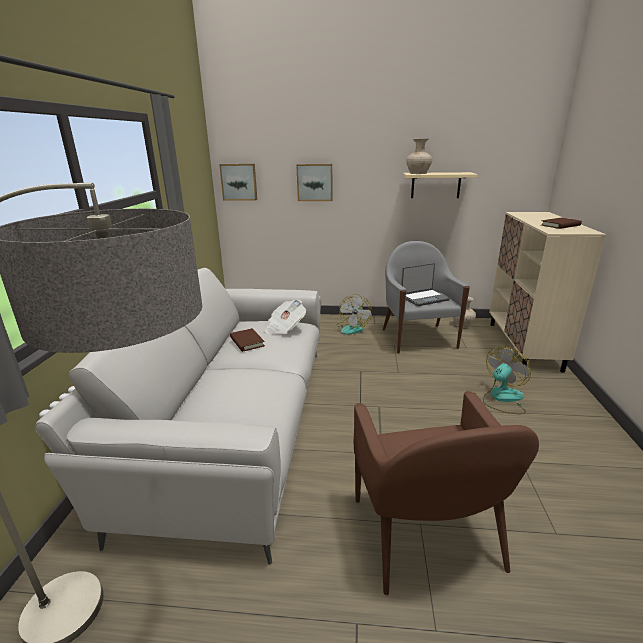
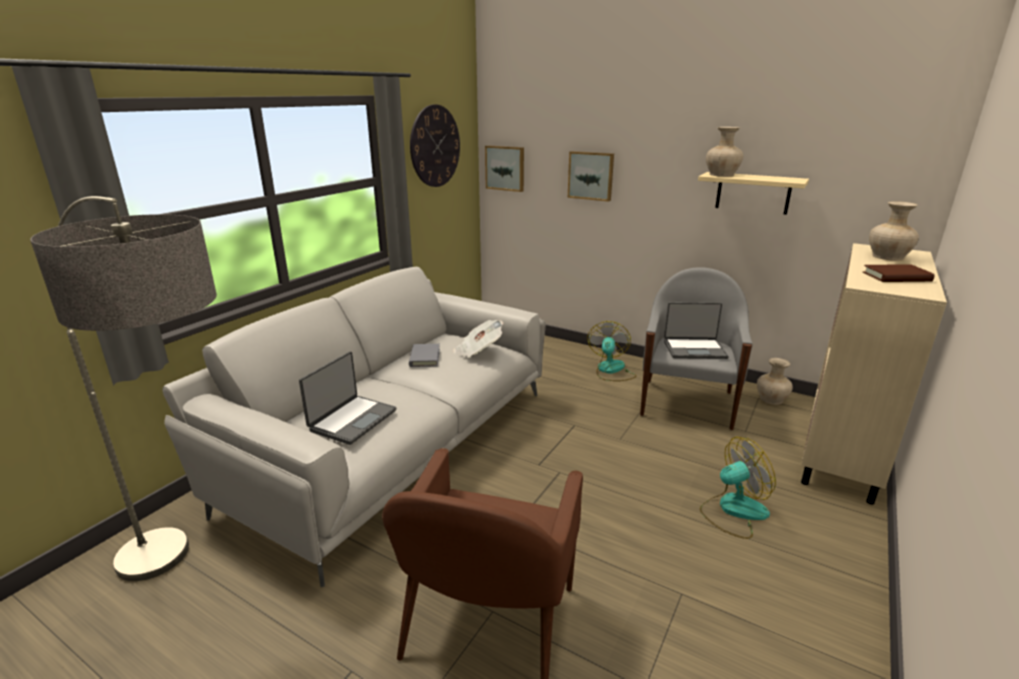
camera: 25 degrees right, 0 degrees up
(188, 164) = (435, 146): none -> wall clock
(236, 406) = (352, 420): none -> laptop
(247, 342) = (424, 357): brown book -> grey book
(353, 328) = (611, 370): fan -> fan turned 150 degrees clockwise
(536, 216) = (888, 257): none -> beige vase

